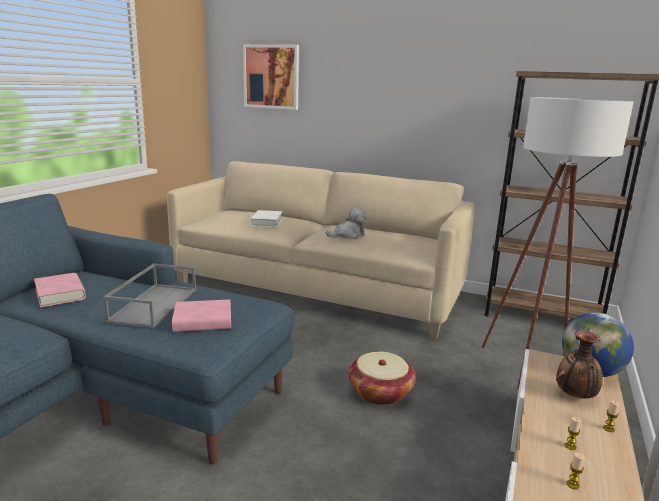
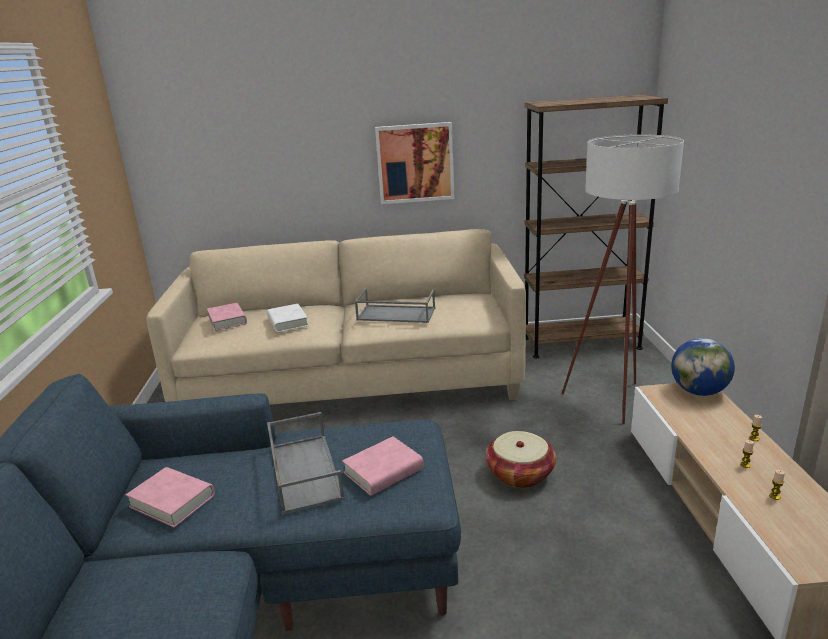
camera: 25 degrees left, 5 degrees up
(231, 213) = (227, 320): none -> pink book
(271, 77) = (221, 134): picture -> picture (415, 163)
(348, 235) = (395, 314): plush toy -> grey tray
(575, 396) = (709, 419): vase -> none

